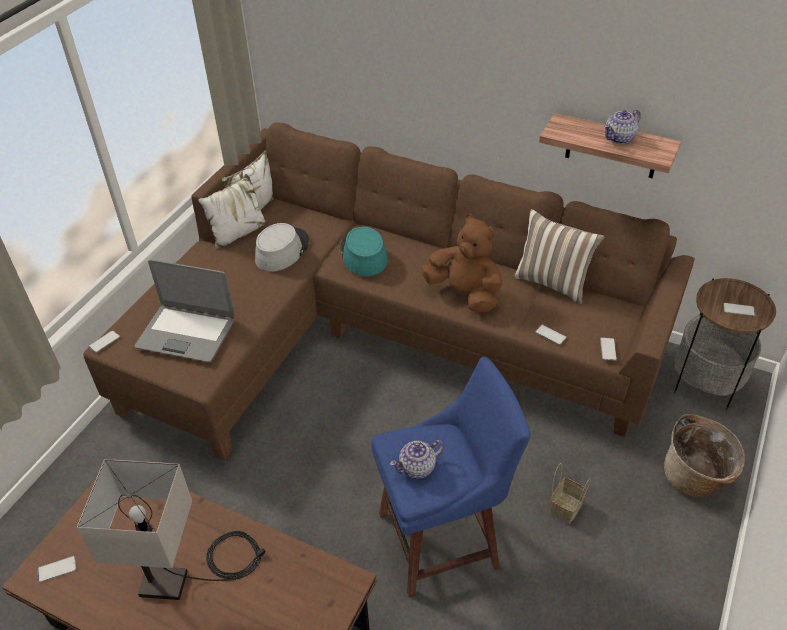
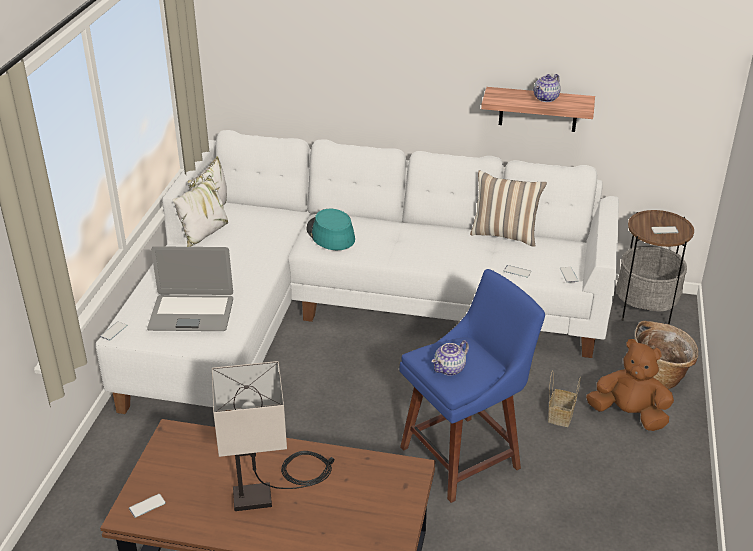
camera: 15 degrees left, 10 degrees down
(282, 250) = (253, 240): grey hat -> none
(375, 336) = (345, 315): brown sofa -> white sofa
(464, 293) = (432, 251): brown plush toy -> brown plush toy (629, 415)

